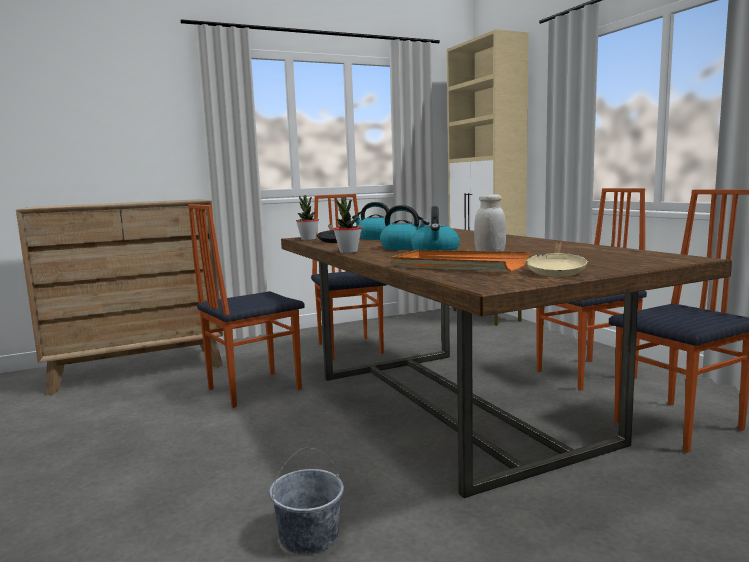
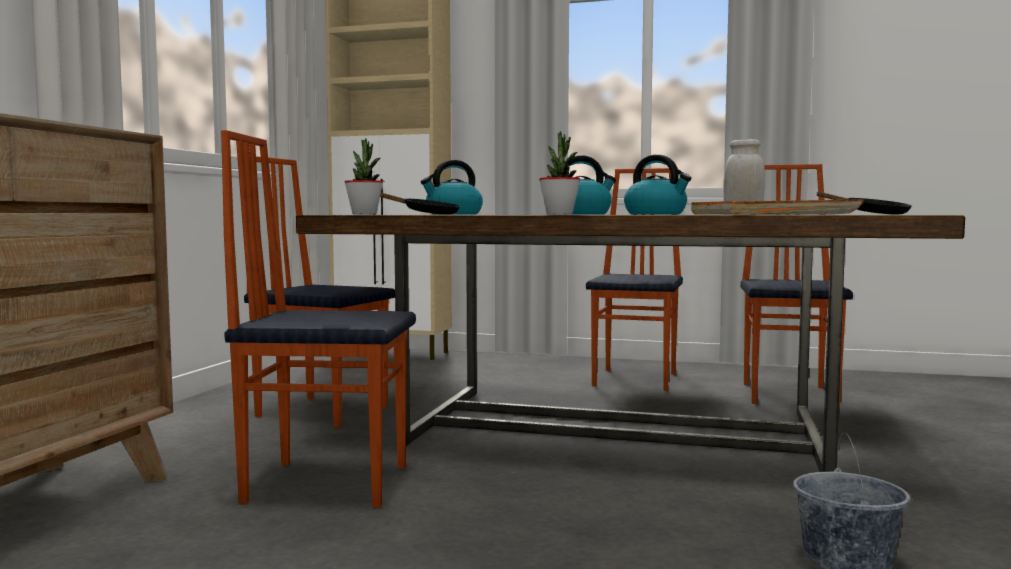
camera: 50 degrees left, 5 degrees down
(253, 389) = (326, 483): chair -> chair turned 90 degrees clockwise
(556, 272) = (871, 214): beige frying pan -> black frying pan

